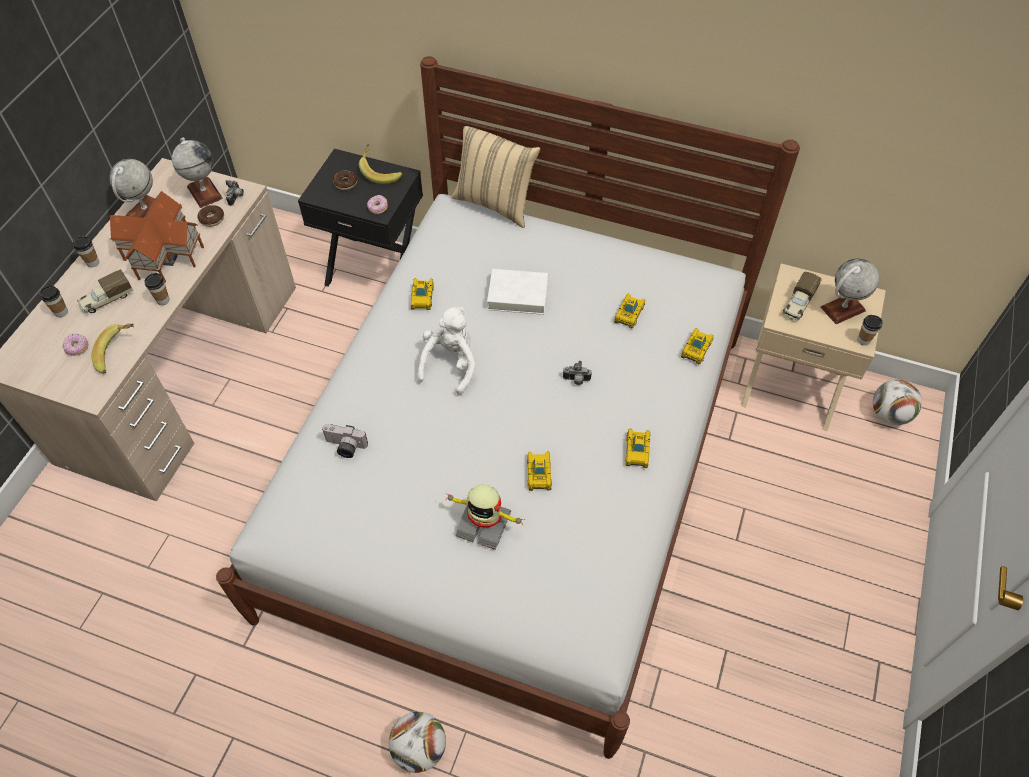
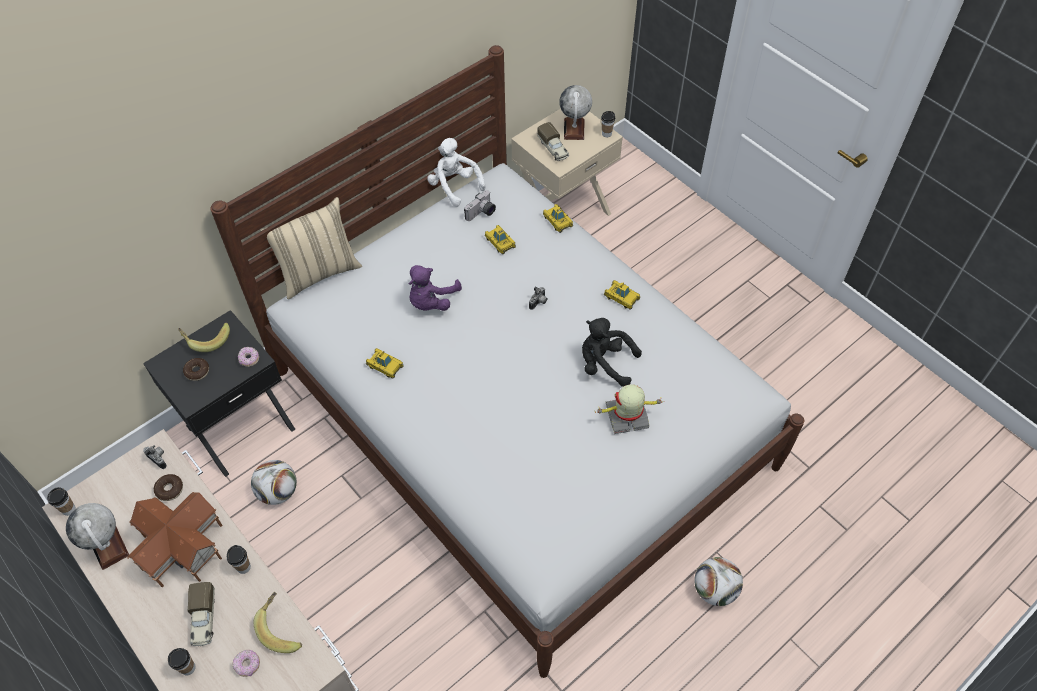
camera: 60 degrees left, 0 degrees up
(93, 263) = (142, 618): cup -> cup (69, 509)
(204, 192) = (127, 484): globe -> none
(344, 447) = (501, 483): camera -> camera (481, 213)
(450, 364) = (469, 375): white plush toy -> white plush toy (454, 185)
(484, 523) = (627, 417): toy robot -> toy robot turned 150 degrees counterclockwise
(517, 295) = (431, 301): white book -> purple plush toy
(539, 473) = (605, 364): toy car -> black plush toy
(889, 414) = (620, 174): football -> football (278, 492)

